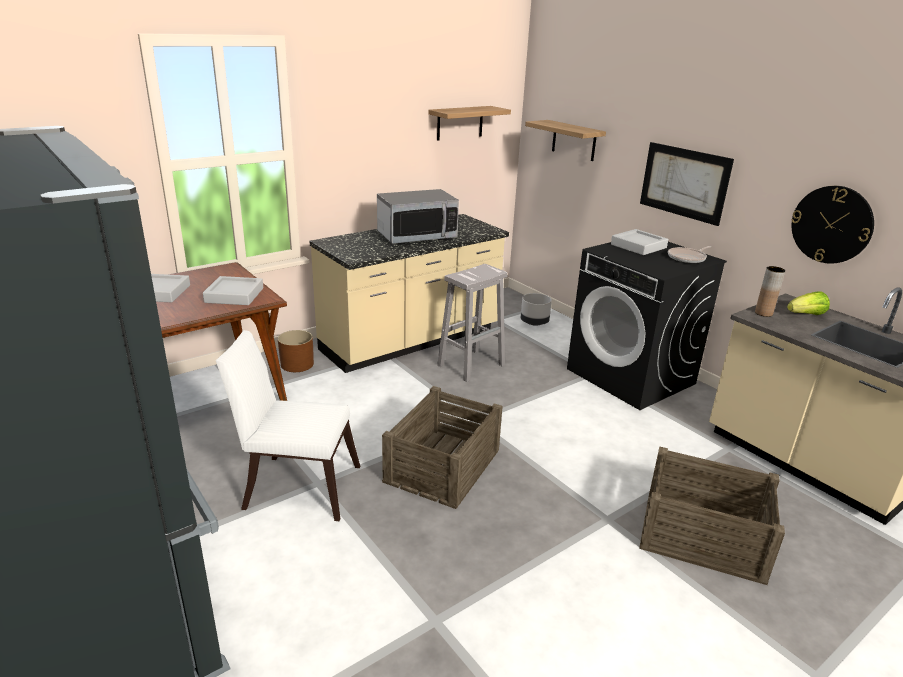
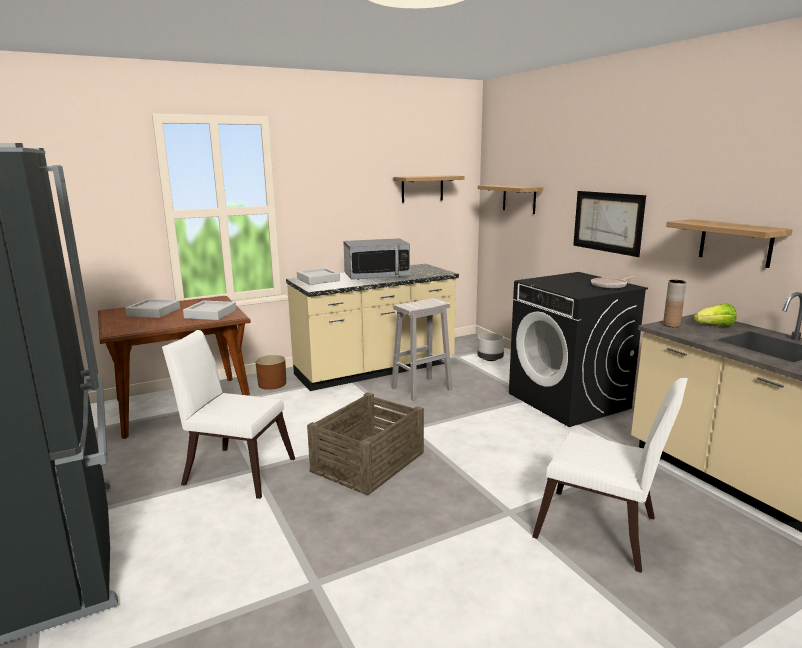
camera: 10 degrees right, 10 degrees down
(638, 246) = (567, 279): grey tray -> grey tray (318, 280)
(703, 536) = (603, 532): crate -> white chair
(831, 224) = (735, 243): wall clock -> shelf

